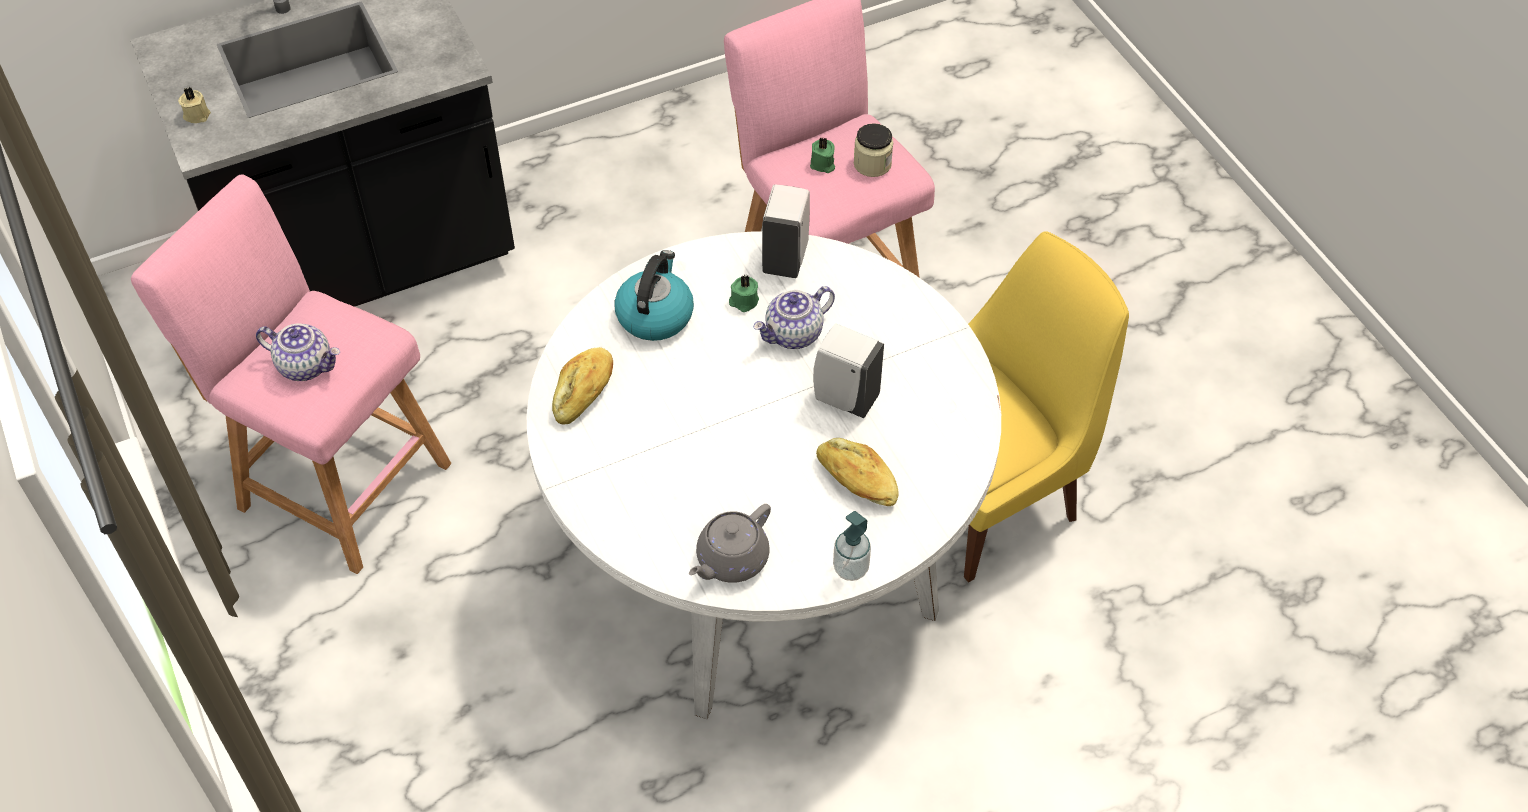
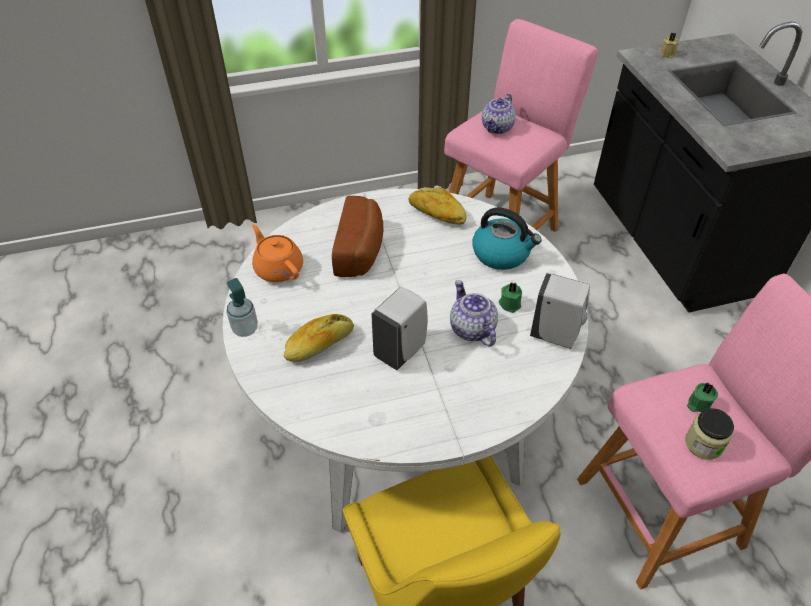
camera: 100 degrees right, 5 degrees down
(674, 468) = (361, 250): none -> bread
(731, 559) = (278, 268): grey teapot -> orange teapot

